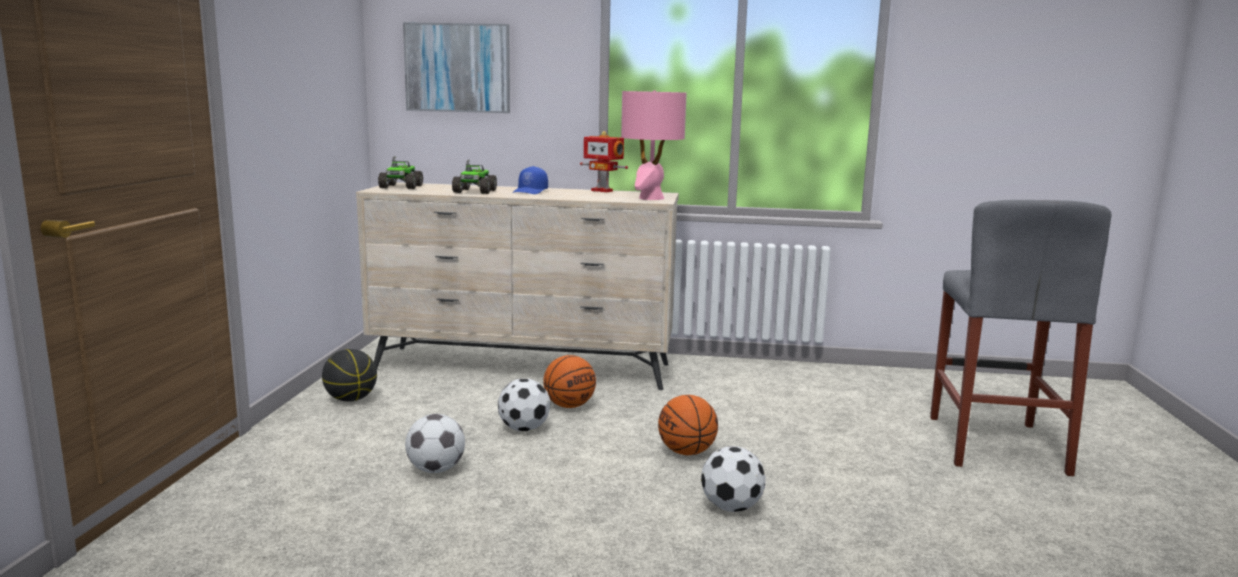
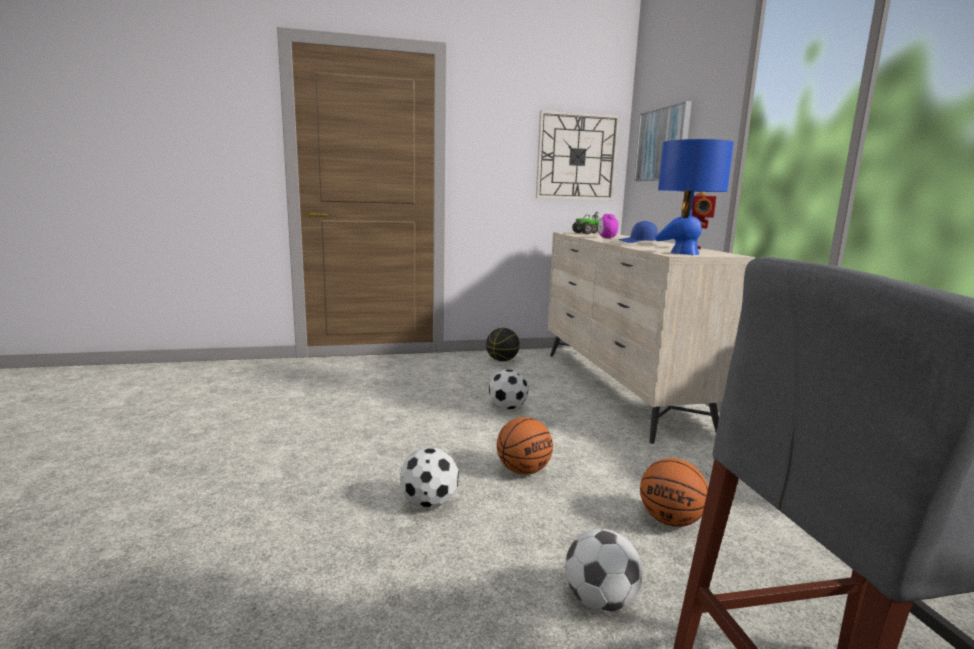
camera: 70 degrees right, 0 degrees up
(334, 77) = (577, 157): none -> wall clock
(436, 470) = (424, 396): football -> football (600, 601)
(475, 191) = (606, 238): toy truck -> alarm clock
(569, 406) = (565, 414): basketball -> basketball (670, 520)
(650, 198) = (684, 253): pink table lamp -> blue table lamp

